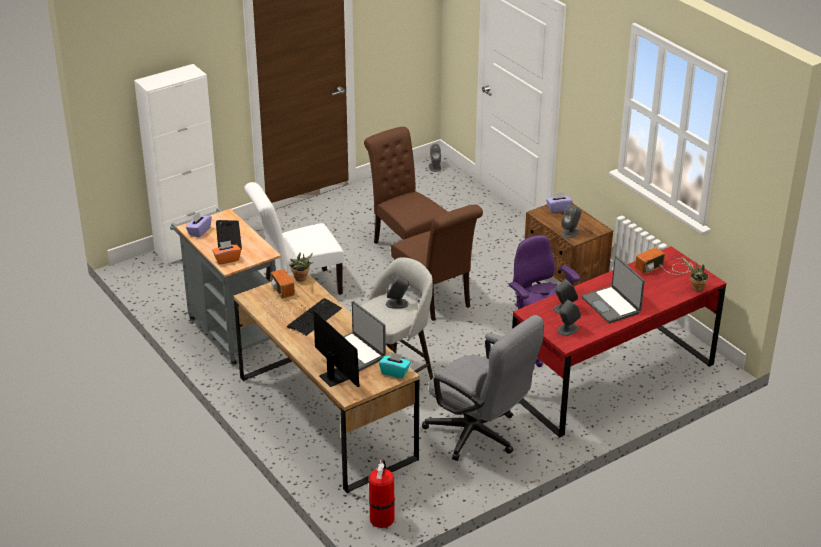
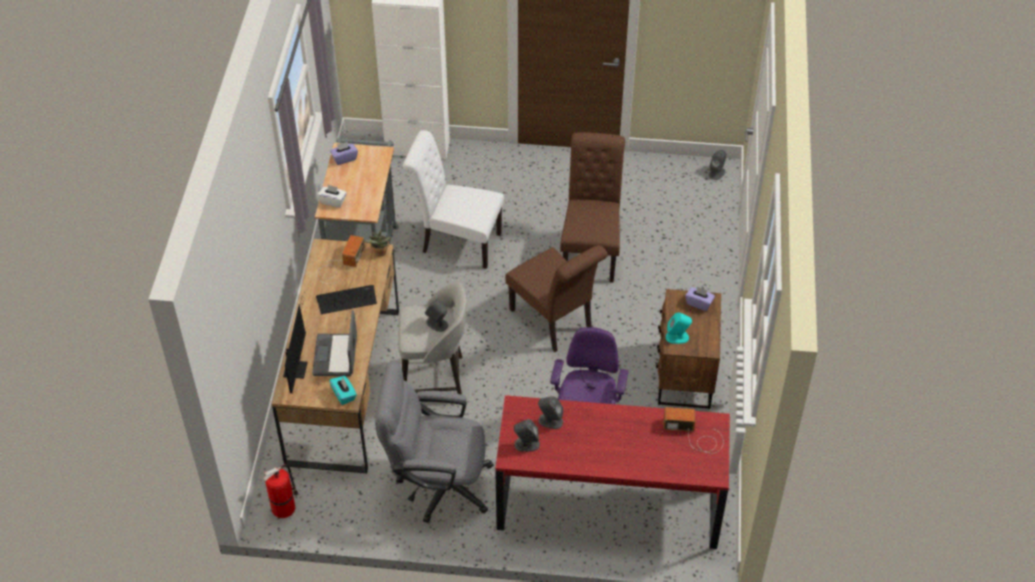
camera: 40 degrees right, 15 degrees up
(227, 259) = (333, 201): orange tissue box -> white tissue box
(228, 236) = (360, 177): keyboard -> none
(436, 300) = (554, 322): brown chair -> brown chair turned 45 degrees counterclockwise
(479, 436) = (436, 483): grey office chair -> grey office chair turned 105 degrees clockwise
(570, 232) = (677, 337): grey speaker -> turquoise speaker
(612, 305) = (594, 444): laptop -> none
(695, 288) = (691, 475): potted plant -> none

